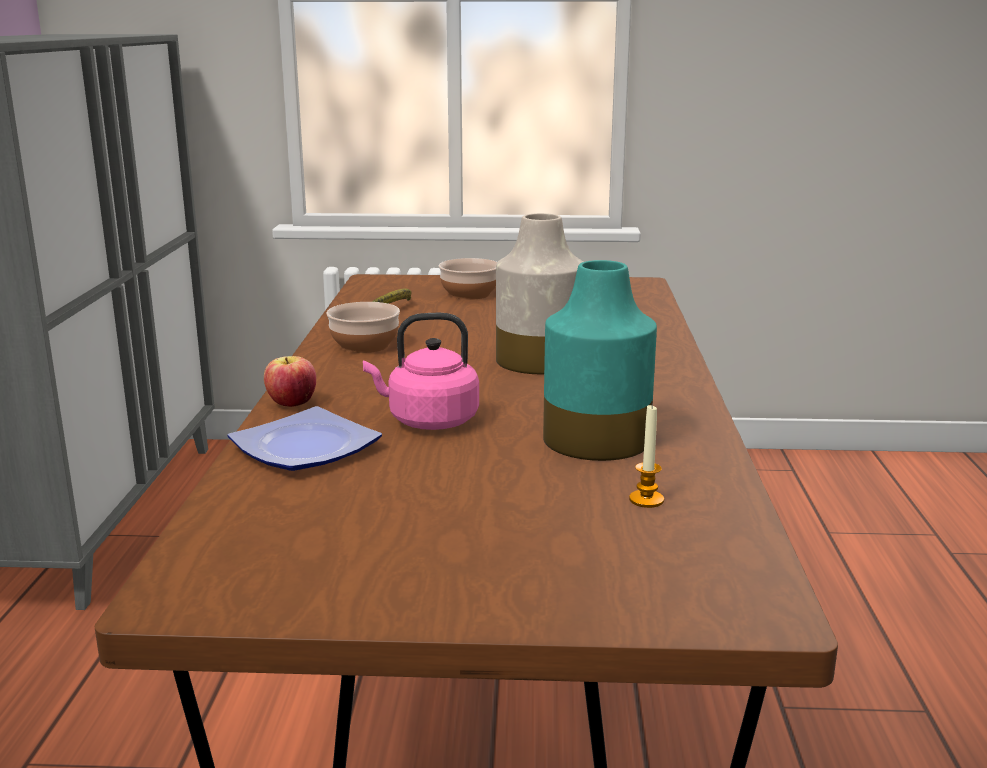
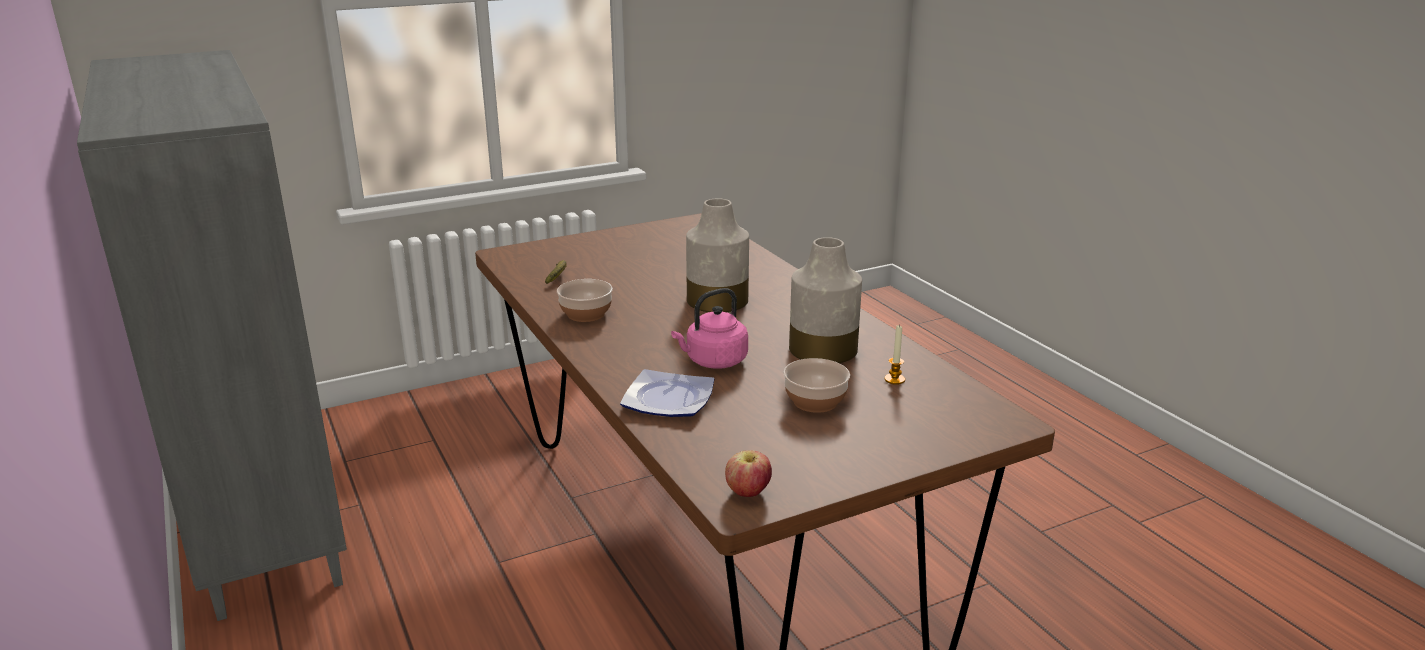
camera: 30 degrees left, 5 degrees up
(292, 404) = (609, 372): apple -> apple (748, 492)
(468, 294) = (593, 253): bowl -> bowl (814, 401)
(597, 438) = (823, 348): turquoise vase -> beige vase

